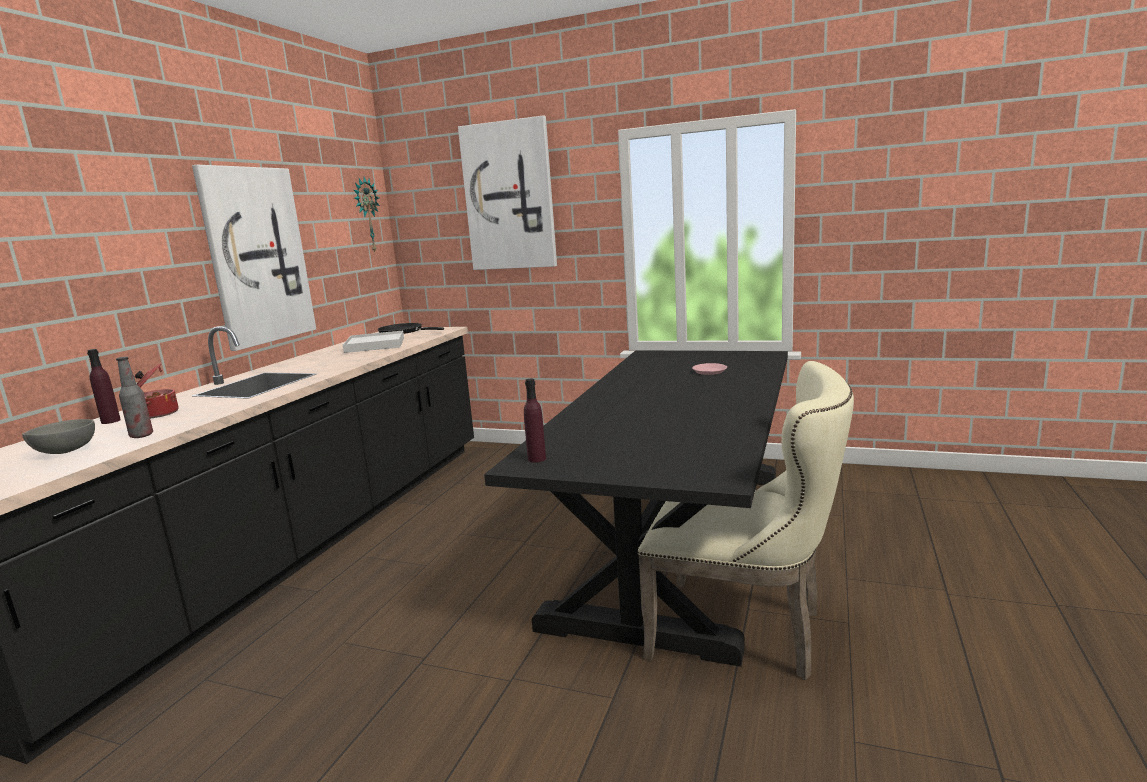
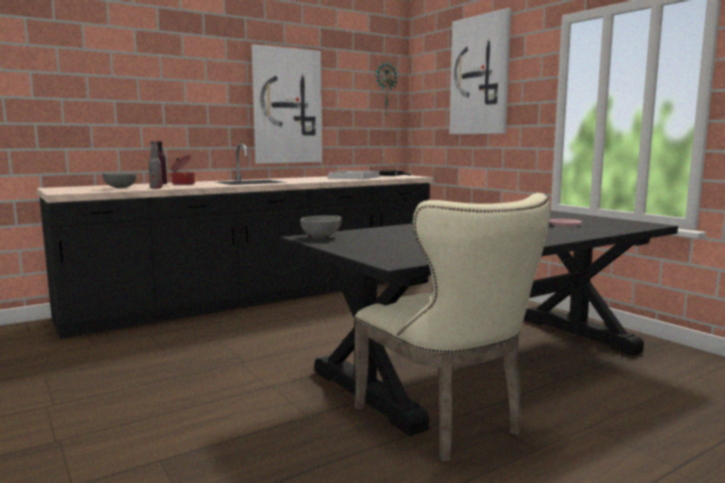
camera: 35 degrees right, 5 degrees down
(537, 459) = (322, 237): purple bottle -> grey bowl

